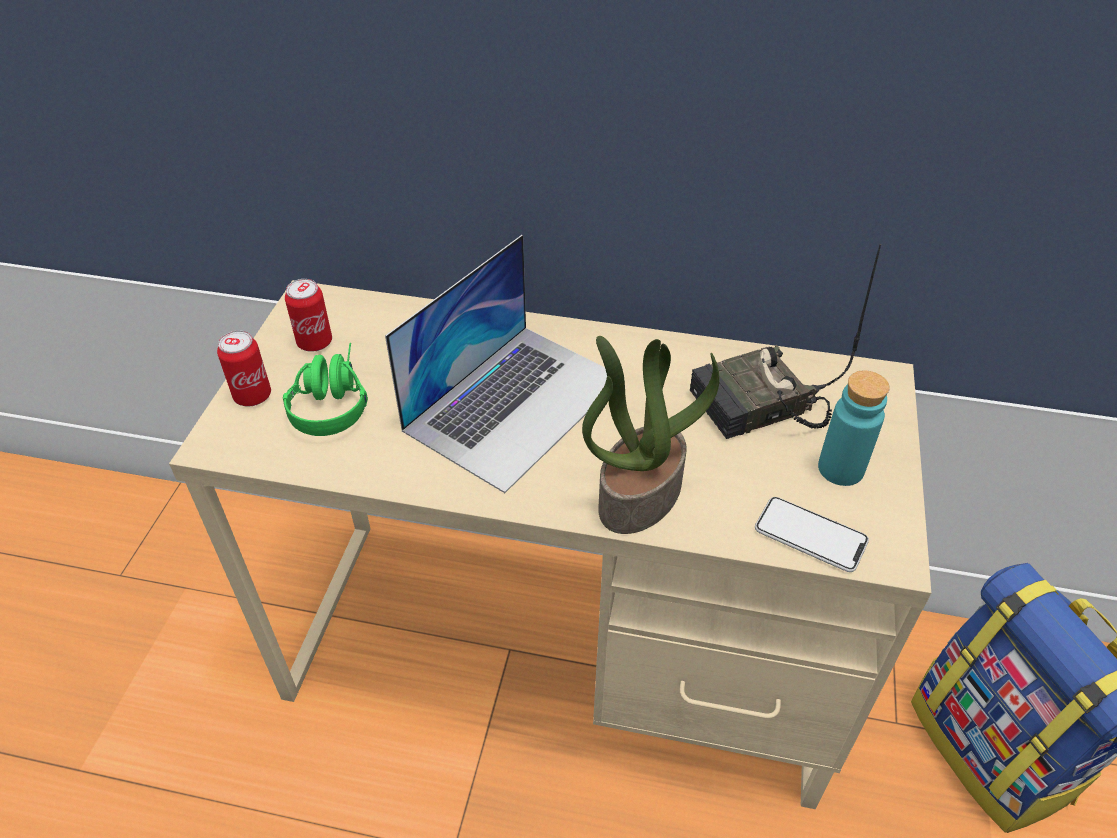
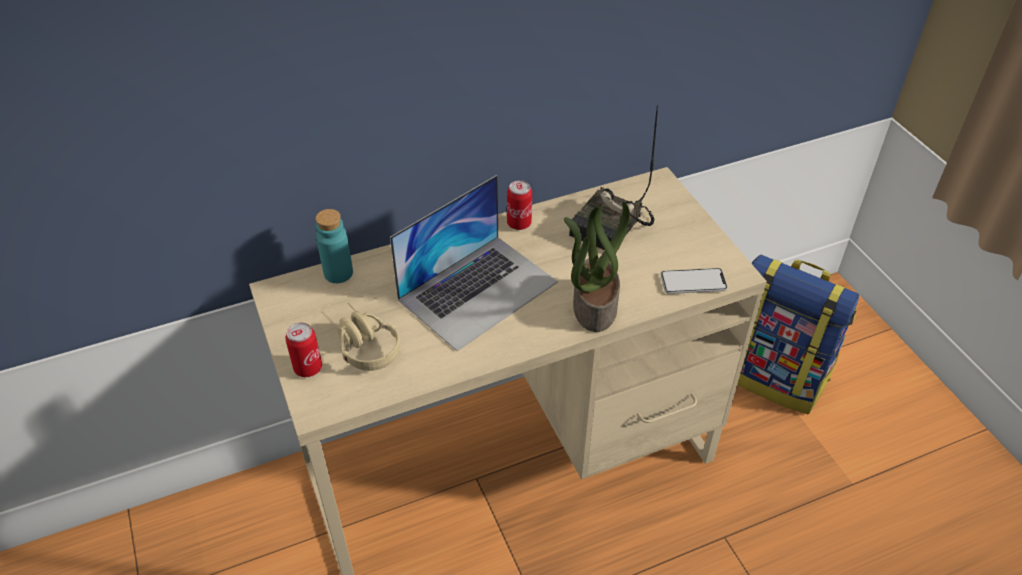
camera: 35 degrees left, 0 degrees up
(315, 342) = (312, 315): can -> can (519, 223)
(331, 400) = (363, 344): green headphones -> beige headphones
(515, 403) = (478, 290): laptop -> laptop turned 45 degrees clockwise
(840, 469) = (679, 241): turquoise bottle -> turquoise bottle (338, 273)

